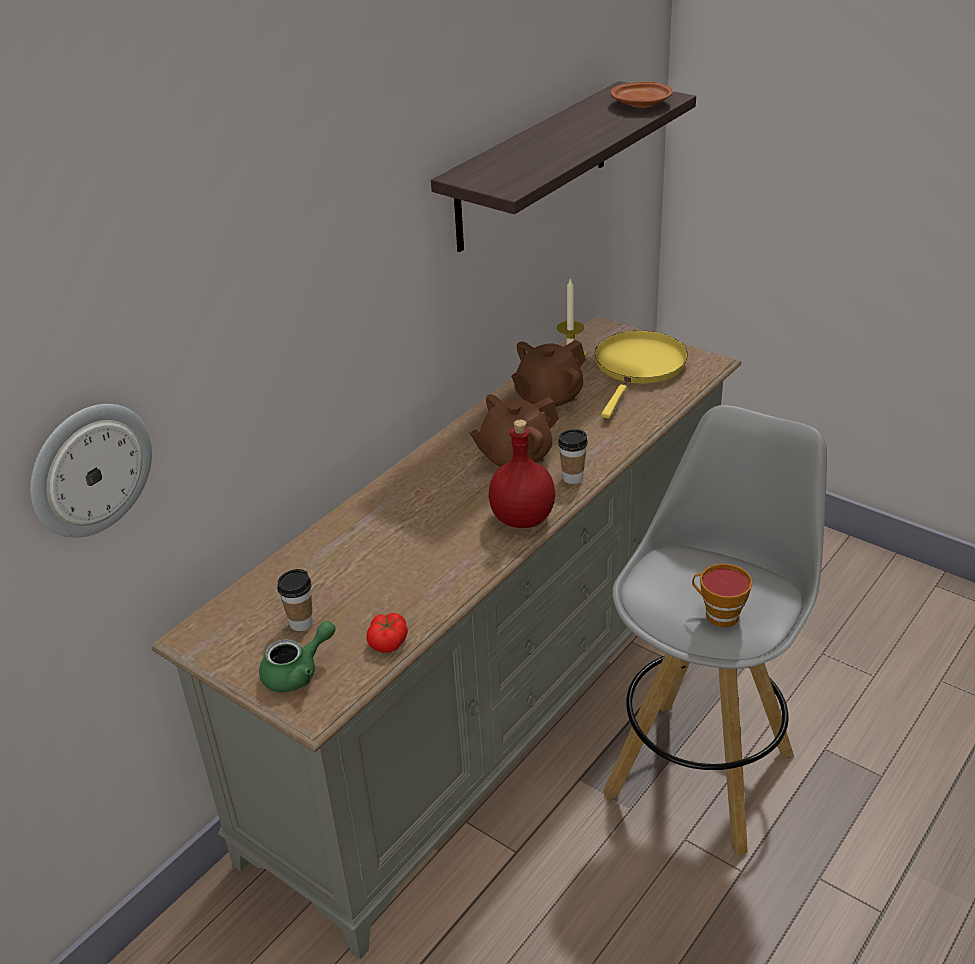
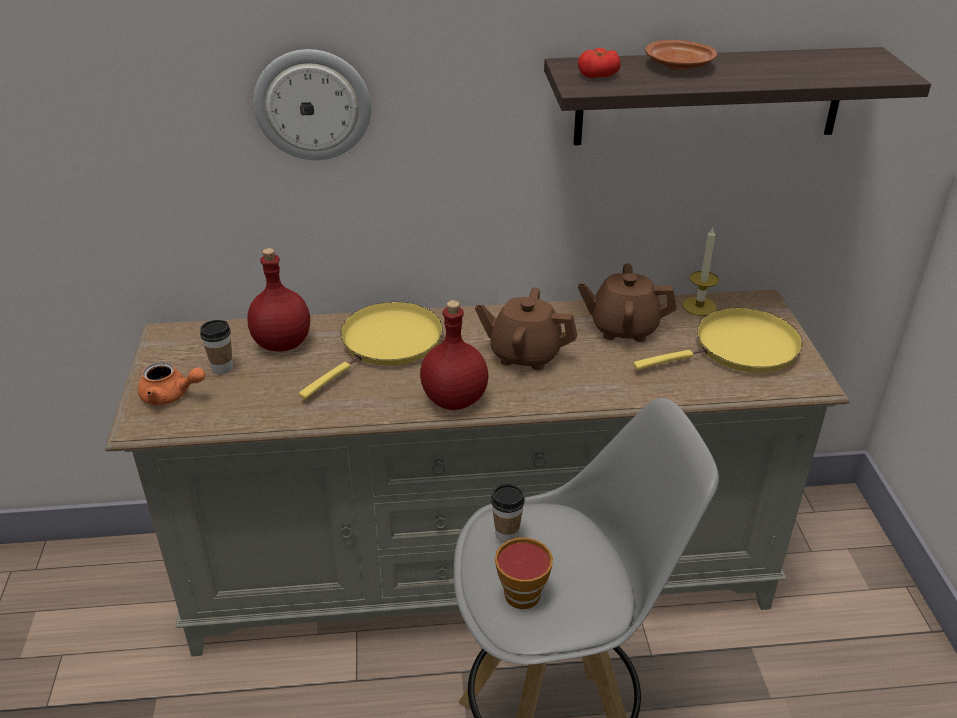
camera: 45 degrees right, 0 degrees up
(90, 469) = (108, 162): wall clock -> wall clock (312, 104)
(298, 672) = (171, 396): green teapot -> orange teapot
(314, 572) = (281, 343): none -> red bottle
(388, 641) = (242, 416): tomato -> tomato (598, 75)
(403, 516) = (387, 344): none -> yellow frying pan
(572, 478) = (538, 396): cup -> cup (507, 535)
(642, 104) = (855, 71): brown plate -> brown plate (680, 66)

